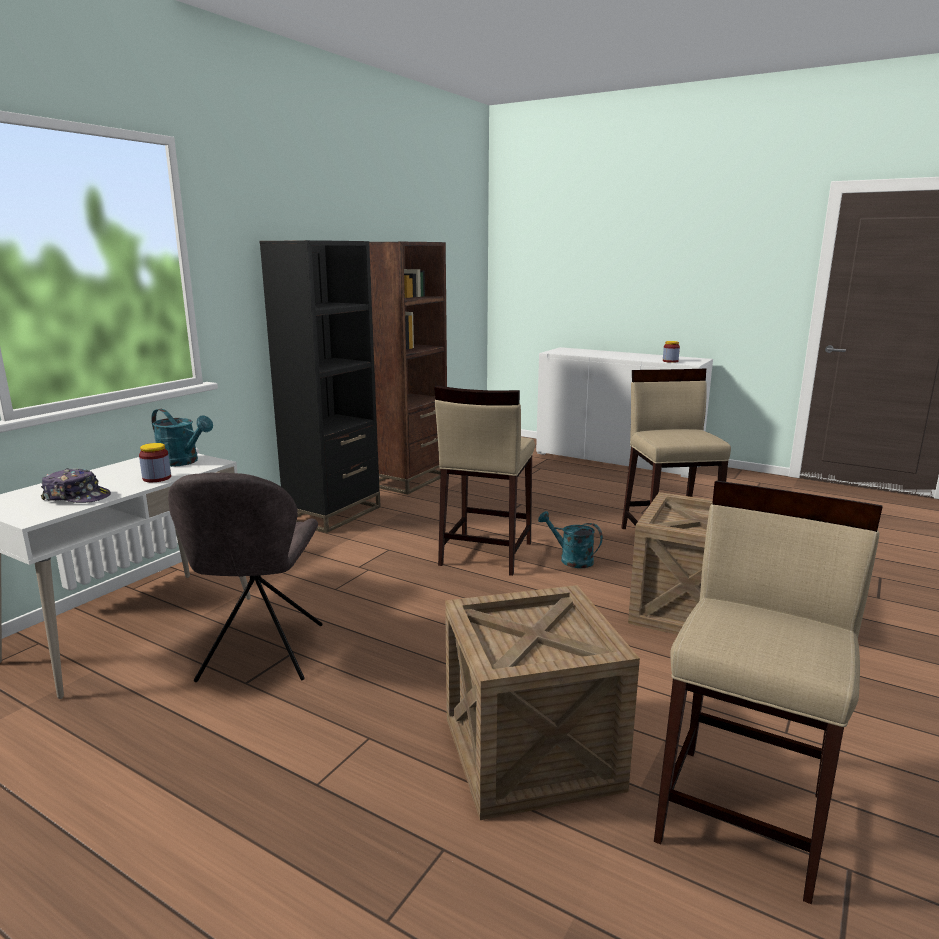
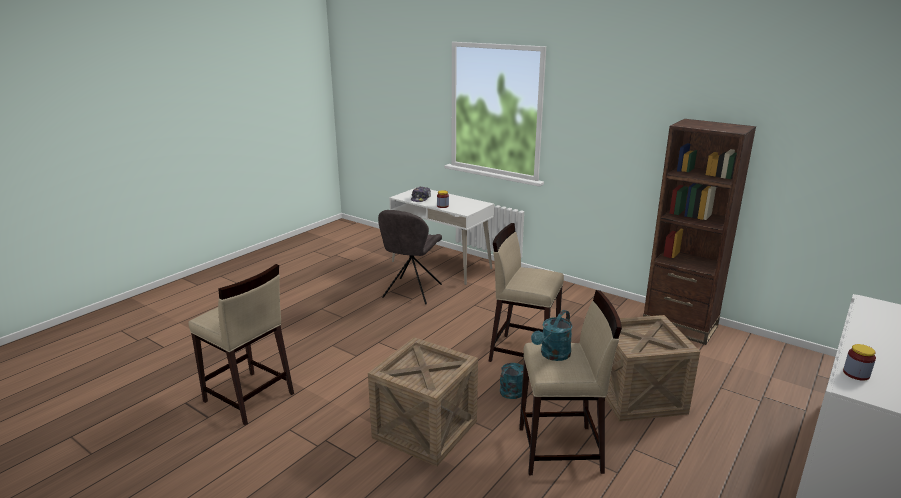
camera: 95 degrees right, 5 degrees up
(183, 462) = (467, 207): turquoise watering can -> turquoise watering can (552, 355)
(260, 655) = (411, 292): grey chair -> grey chair turned 75 degrees counterclockwise
(333, 514) = (589, 299): black bookcase -> none
(531, 753) = (314, 351): crate -> crate (638, 395)

